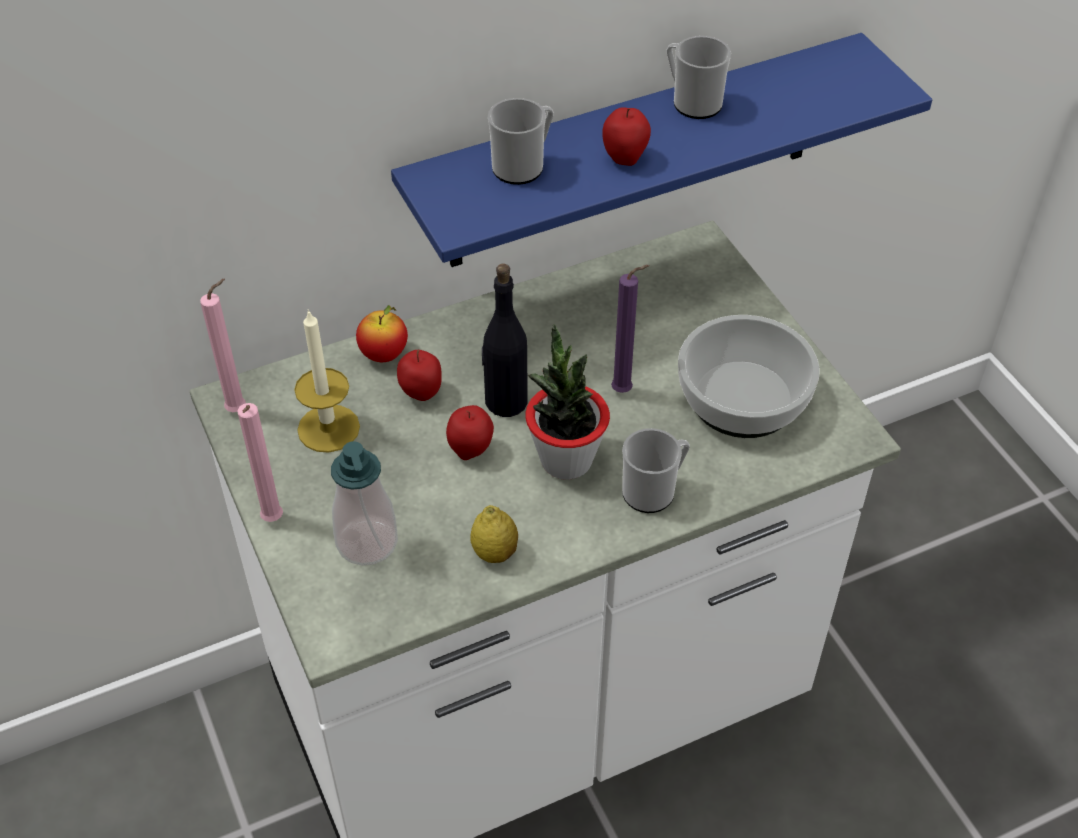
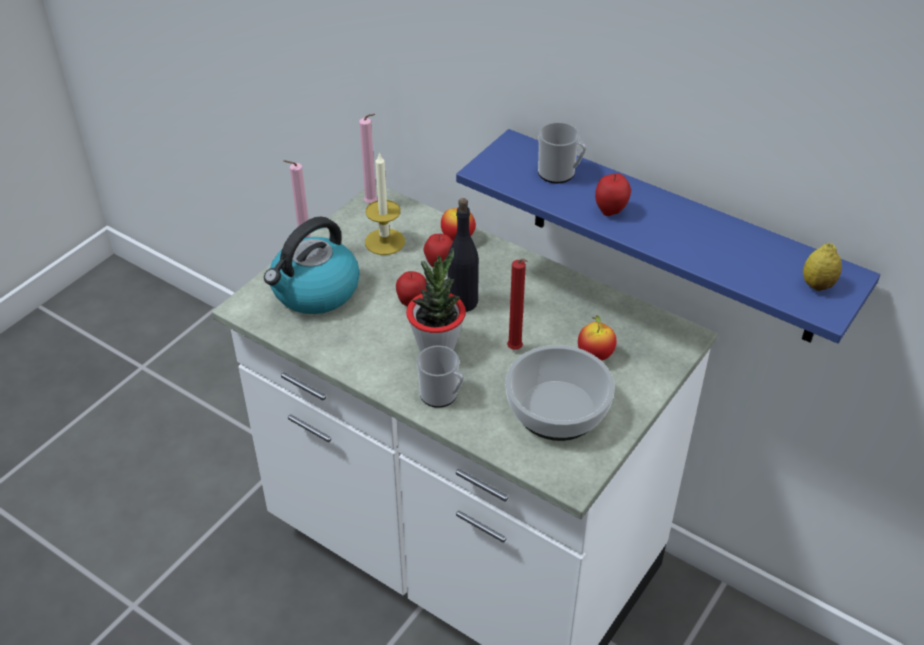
camera: 60 degrees right, 5 degrees down
(367, 542) = (315, 291): soap dispenser -> kettle
(494, 552) = (343, 345): lemon -> lemon (817, 285)
(625, 391) = (516, 350): purple candle -> red candle
(680, 328) = (595, 355): none -> apple
(692, 102) = (700, 219): mug -> none

